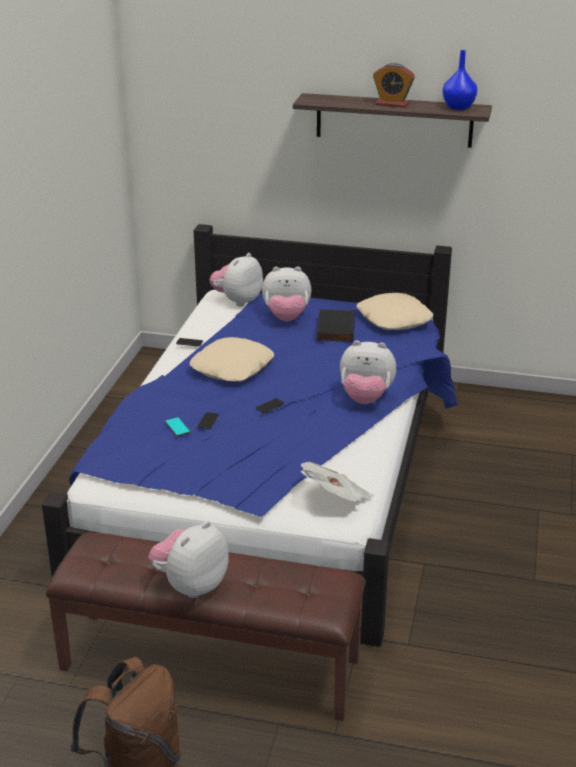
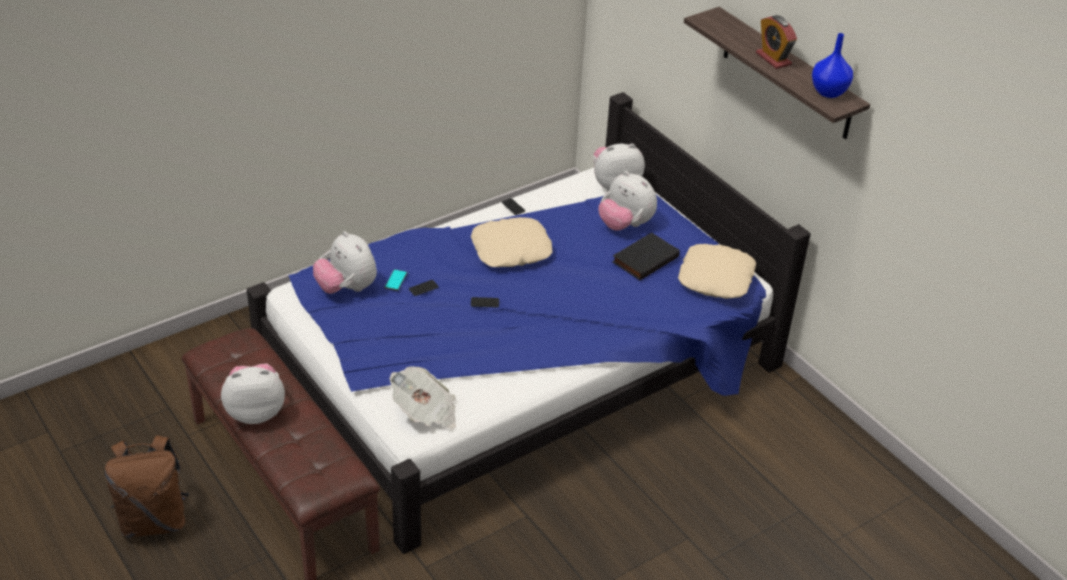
camera: 40 degrees right, 10 degrees up
(365, 398) = (571, 341): plush toy -> plush toy (347, 288)

